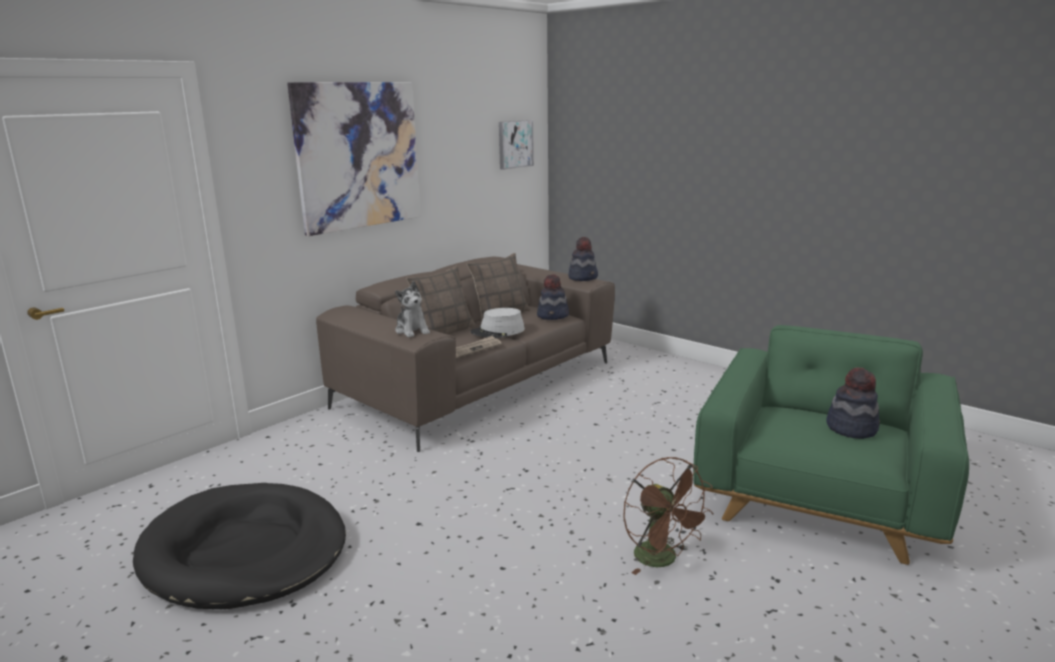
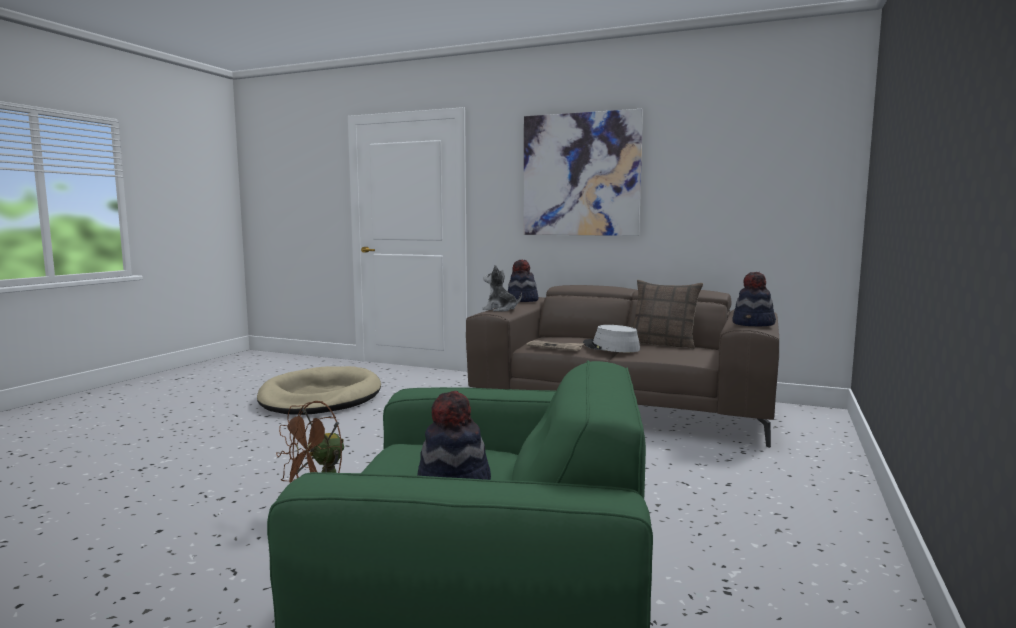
camera: 70 degrees right, 10 degrees down
(245, 551) = (321, 397): black dog bed -> beige dog bed
(412, 331) = (500, 309): plush toy -> plush toy turned 75 degrees clockwise
(444, 332) = (588, 338): pillow -> none
(514, 144) = (796, 171): picture -> none
(553, 316) = (688, 355): hat -> hat (522, 300)

